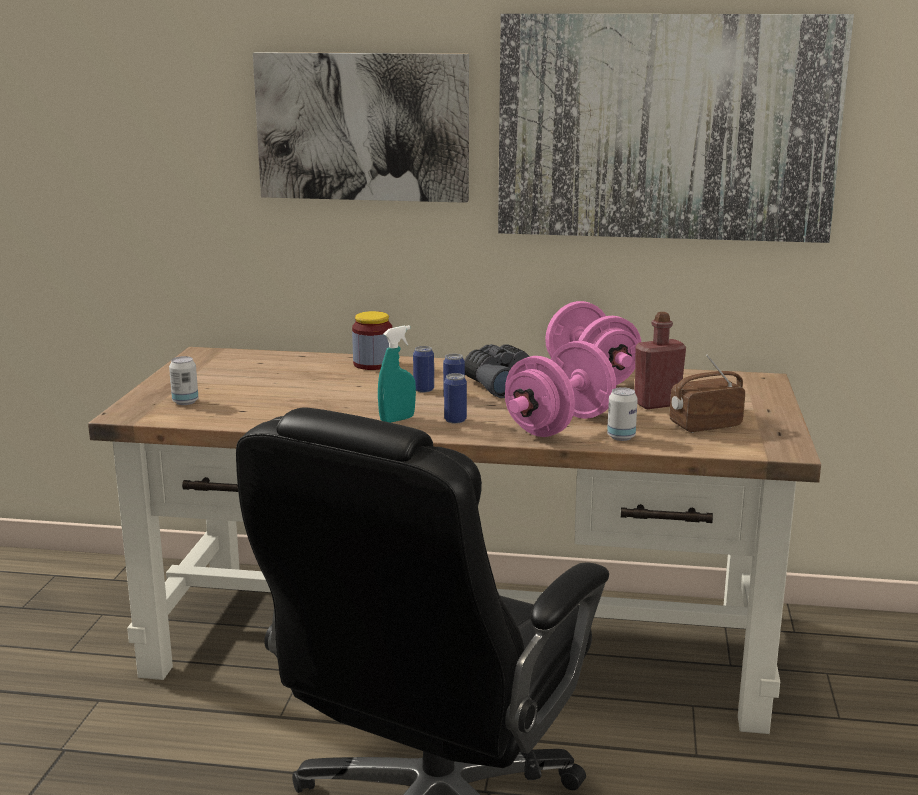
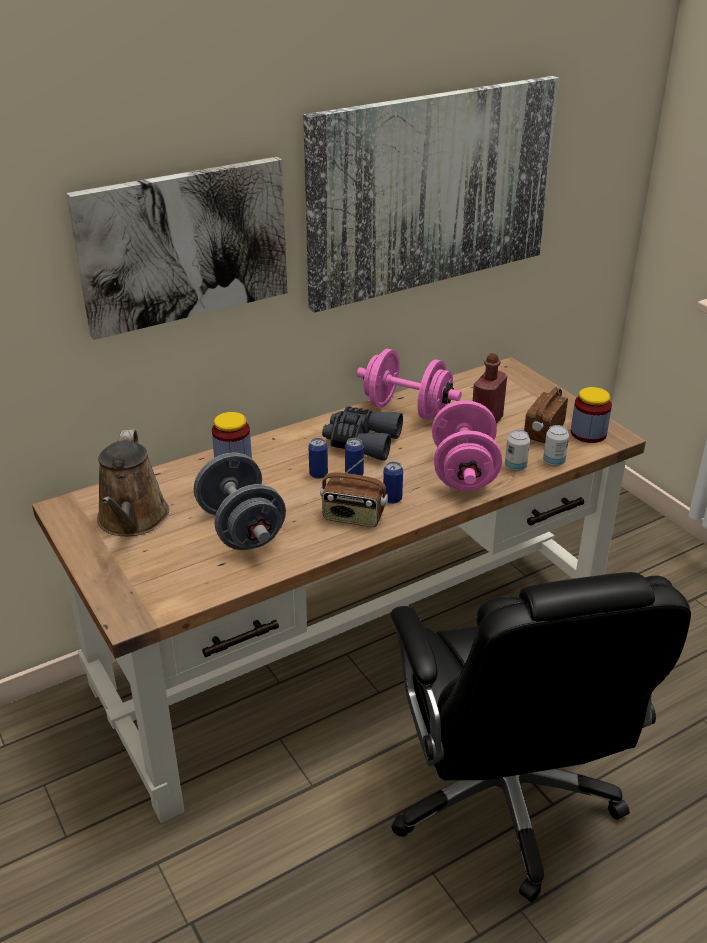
camera: 40 degrees left, 15 degrees up
(185, 402) = (156, 577): can -> can (553, 462)
(233, 372) = (132, 520): none -> brown watering can
(296, 399) = (241, 529): none -> grey dumbbell
(397, 420) = (353, 517): turquoise spray bottle -> radio
(757, 440) = (588, 433): none -> jar

